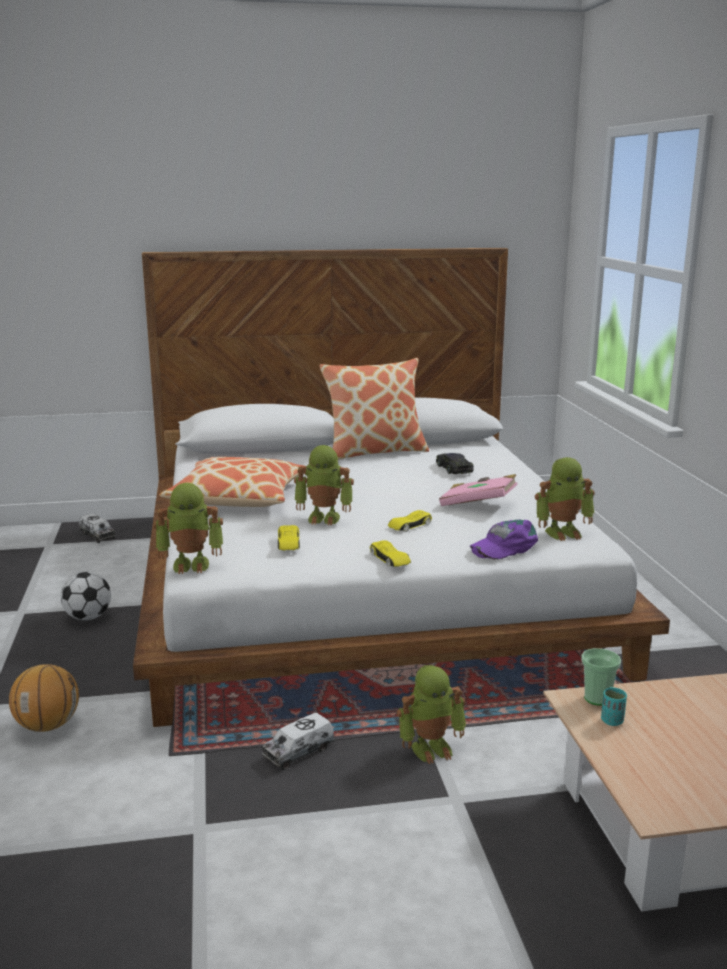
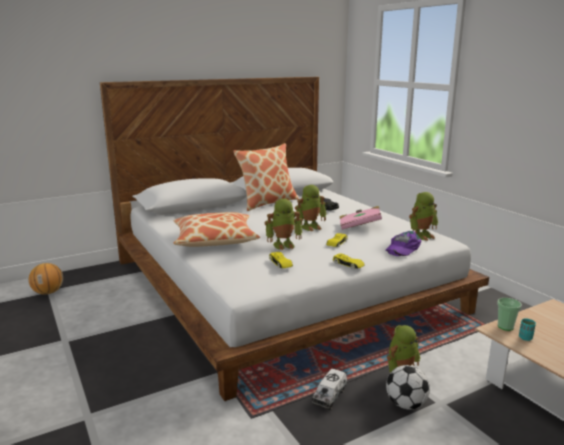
camera: 20 degrees left, 0 degrees up
(48, 725) = (149, 417): basketball -> basketball (48, 292)
(88, 617) = (119, 336): football -> football (406, 404)
(97, 535) = (81, 279): toy truck -> none
(191, 564) = (232, 286): toy robot -> toy robot (310, 227)

